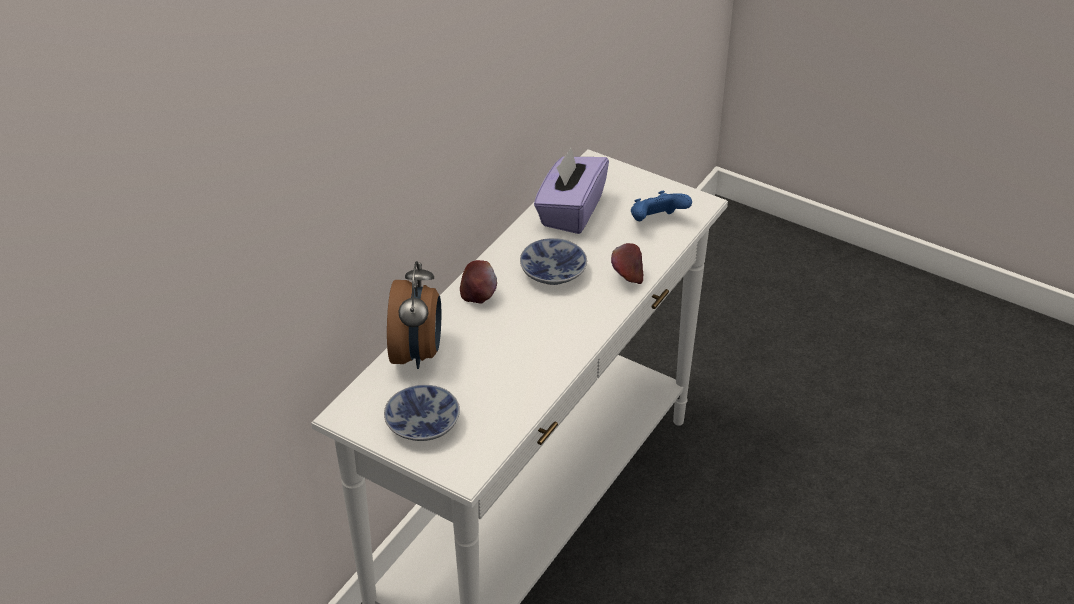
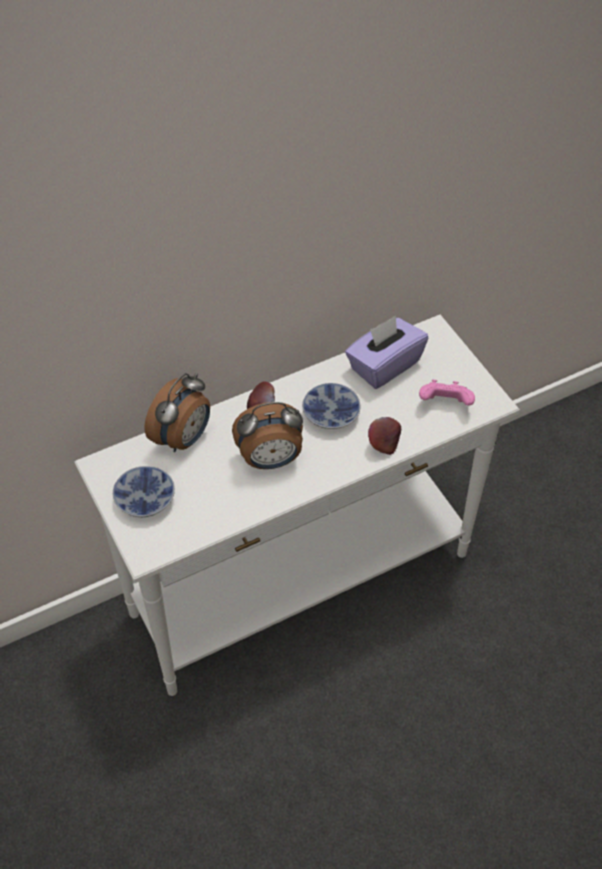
camera: 30 degrees right, 10 degrees up
(526, 335) = (270, 460): none -> alarm clock
(656, 222) = (445, 404): blue game controller -> pink game controller

